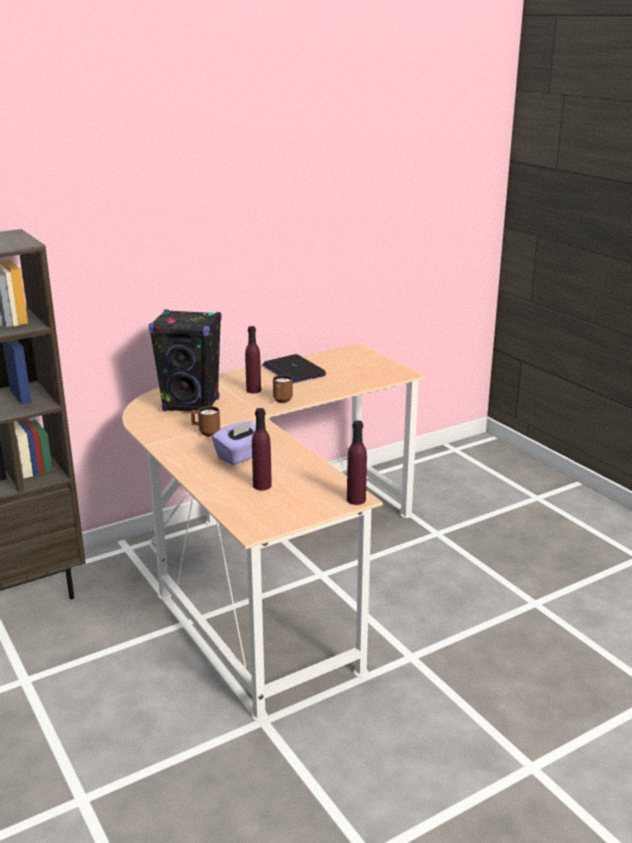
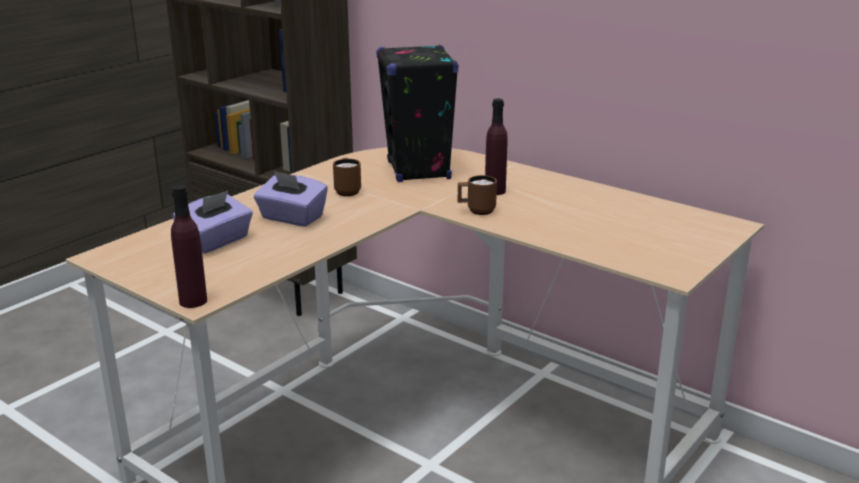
camera: 70 degrees right, 0 degrees up
(262, 485) = (216, 241): purple bottle -> purple tissue box
(293, 370) = (589, 200): laptop -> none

